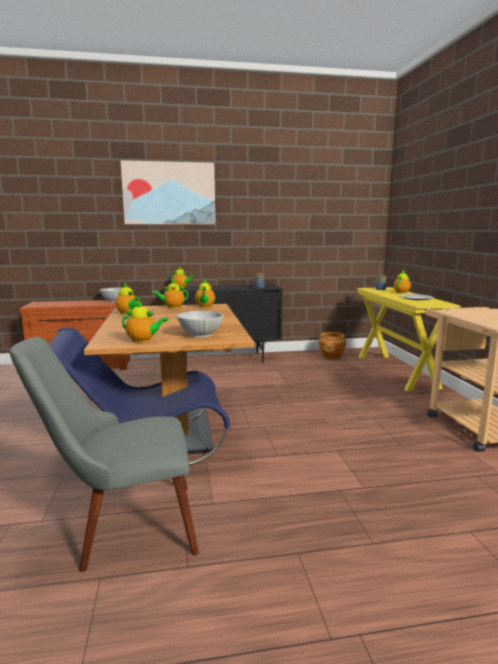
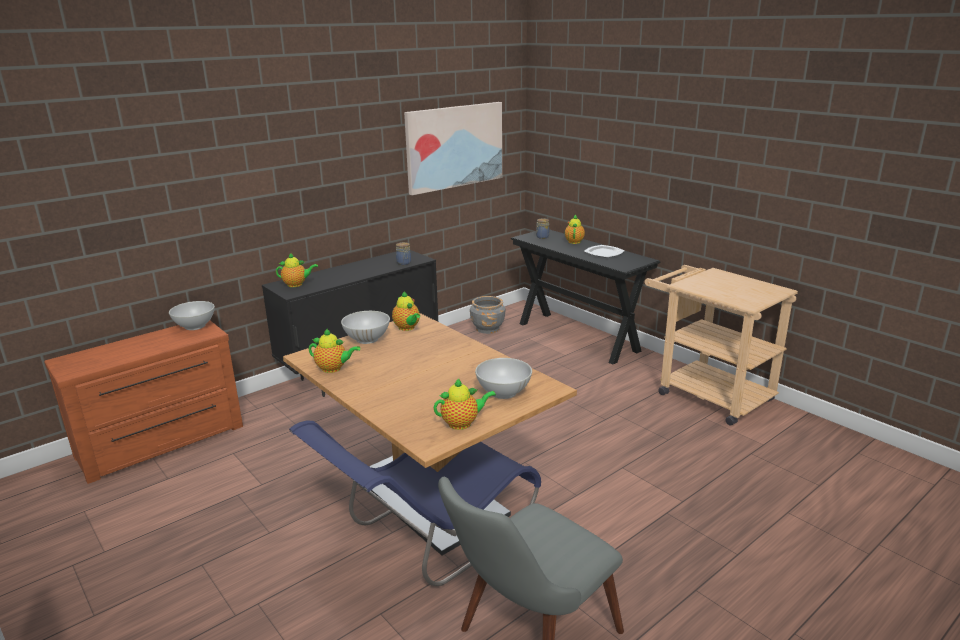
camera: 30 degrees left, 10 degrees up
(169, 193) = (251, 140): picture -> picture (454, 146)
(172, 307) = (367, 339): teapot -> white bowl
(331, 356) = (488, 328): brown planter -> grey planter
(395, 371) = (577, 337): yellow console table -> black console table

